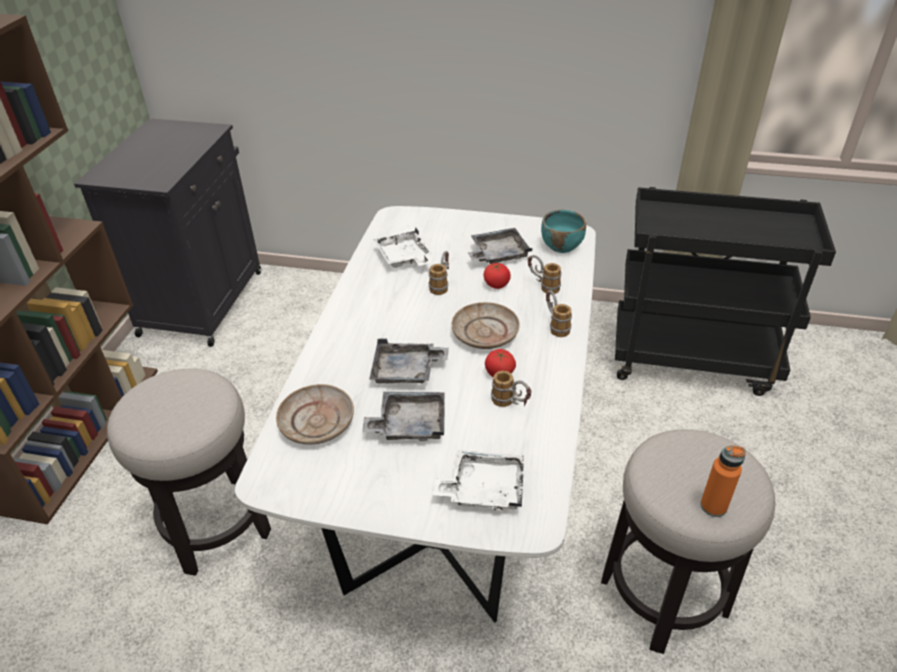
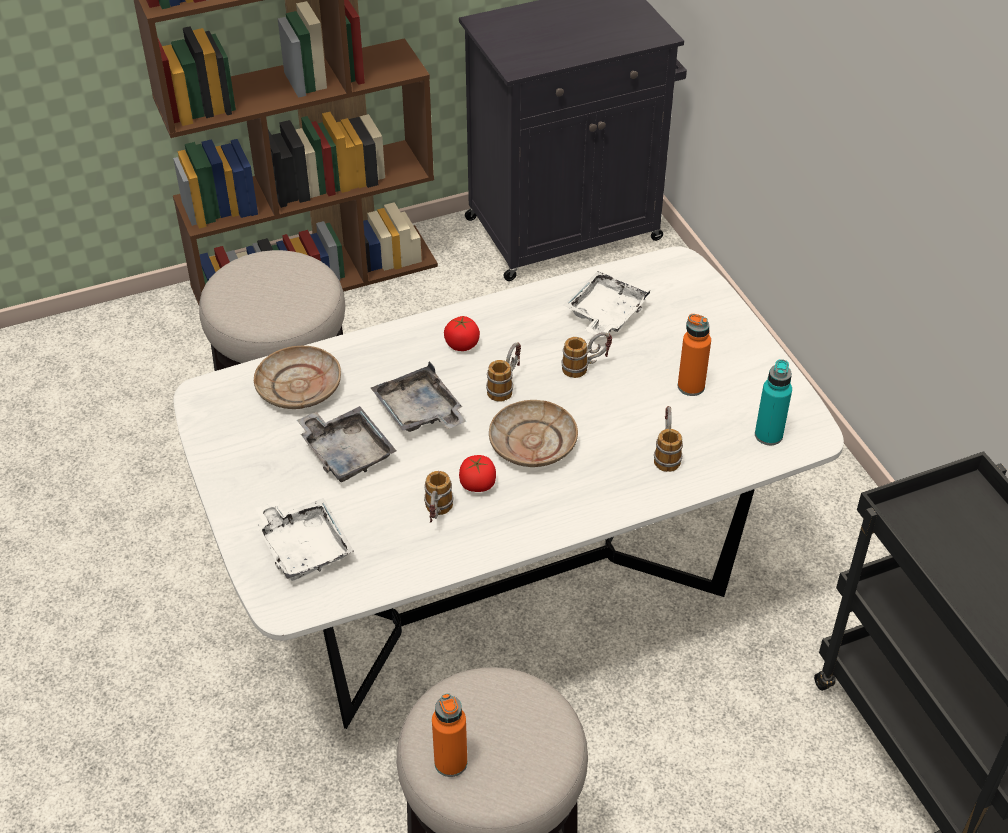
camera: 55 degrees right, 5 degrees up
(496, 284) = (630, 412): tomato -> tomato (462, 344)
(498, 254) = (691, 386): grey tray -> orange bottle
(555, 325) = (600, 495): mug -> mug (506, 385)
(562, 246) = (768, 435): turquoise bowl -> turquoise bottle

